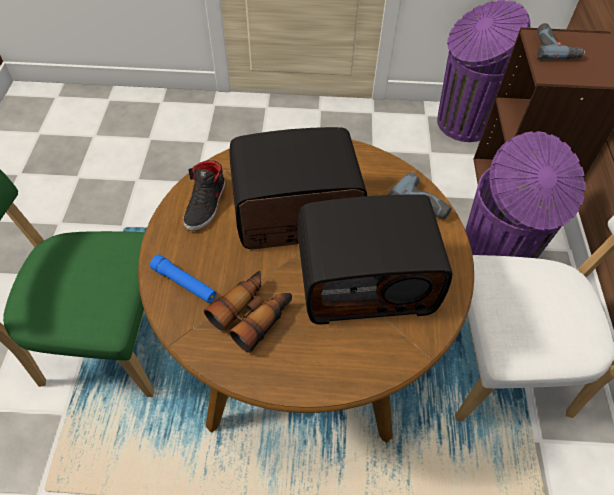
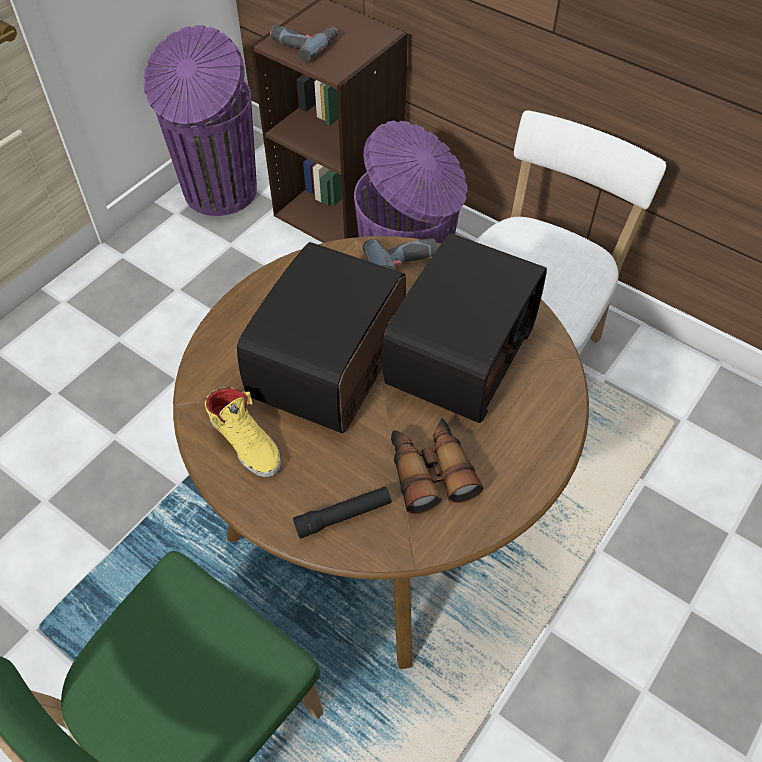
camera: 55 degrees left, 0 degrees up
(184, 283) = (343, 516): blue flashlight -> black flashlight
(206, 204) = (246, 442): black shoe -> yellow shoe

